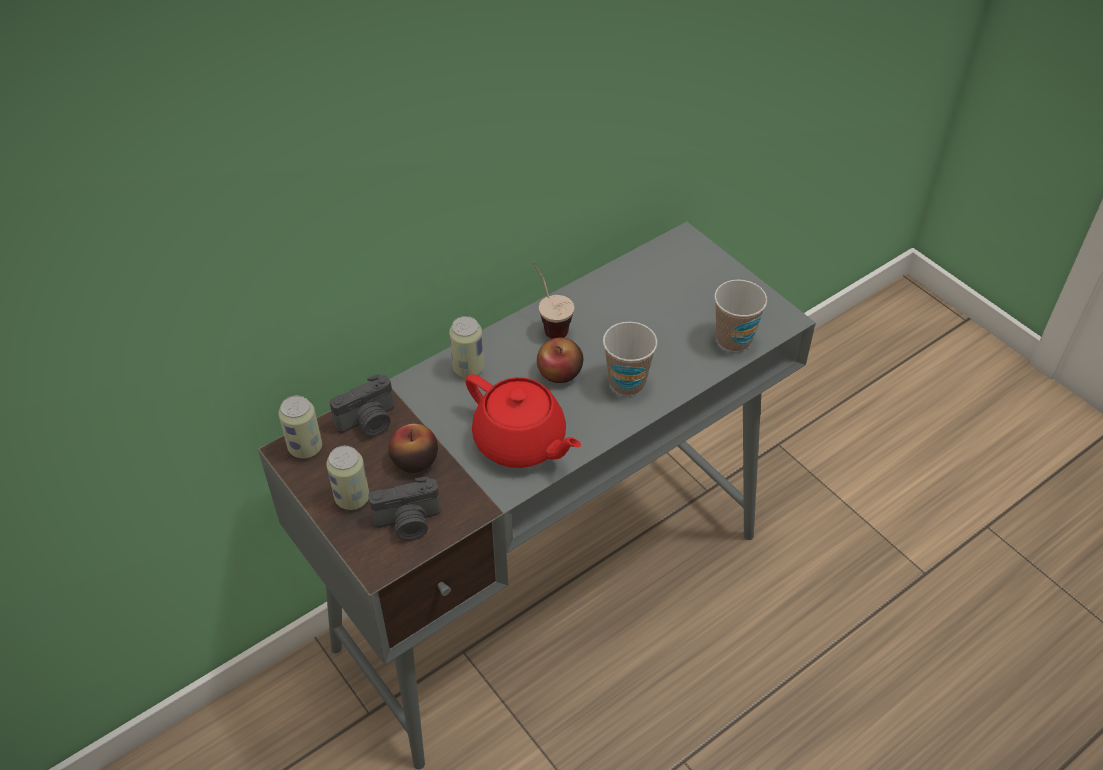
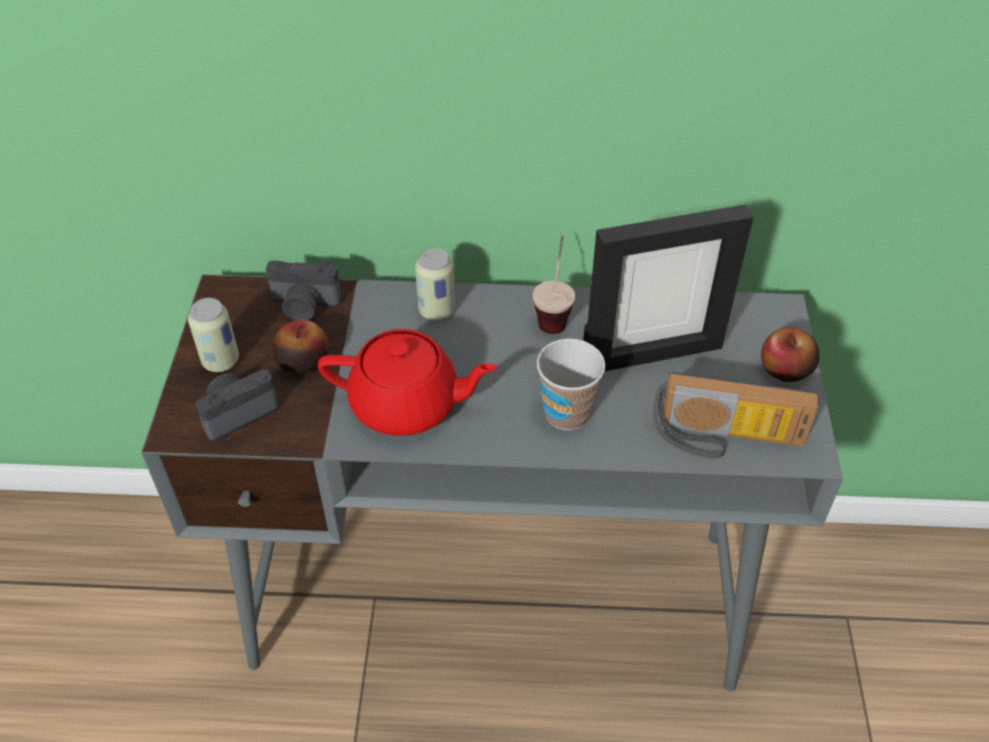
camera: 40 degrees right, 0 degrees up
(305, 447) = (234, 295): can -> none
(408, 523) = (237, 412): camera -> camera turned 120 degrees clockwise
(521, 442) = (407, 405): red teapot -> red teapot turned 75 degrees counterclockwise
(560, 372) = (513, 364): apple -> apple (785, 369)
(637, 312) = (652, 352): none -> picture frame
(733, 339) = (725, 440): cup -> radio

